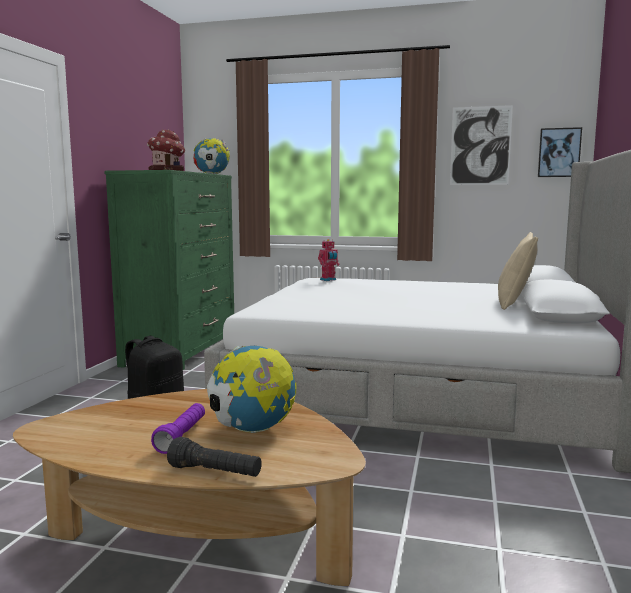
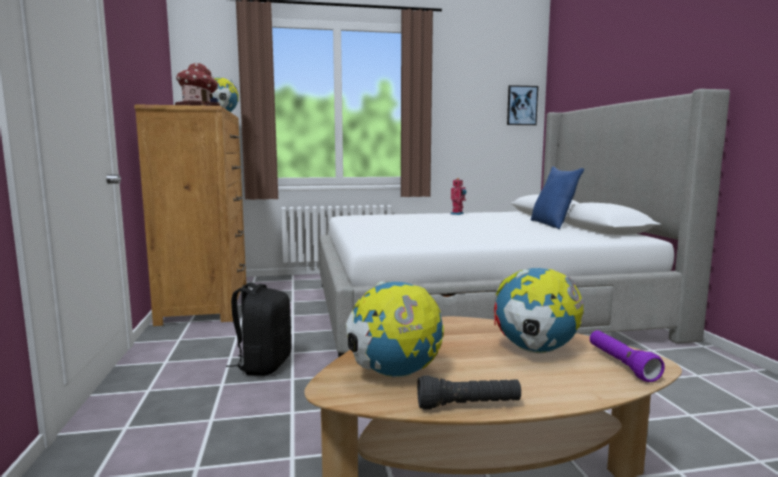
camera: 25 degrees left, 0 degrees up
(103, 426) = (395, 374): none -> globe
(182, 351) = (207, 301): green dresser -> brown dresser
(182, 437) = (492, 369): purple flashlight -> purple flashlight (621, 365)
(215, 473) = (588, 393): black flashlight -> black flashlight (468, 406)
(328, 280) = (368, 216): toy robot -> toy robot (458, 214)
(480, 146) = (463, 97): picture -> none
(514, 303) = (553, 224): beige pillow -> blue pillow

